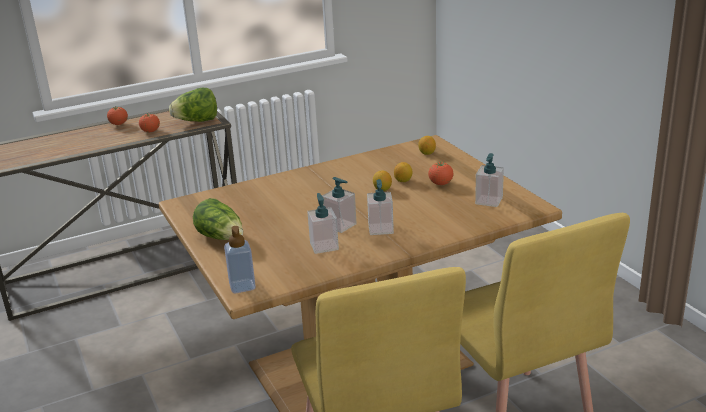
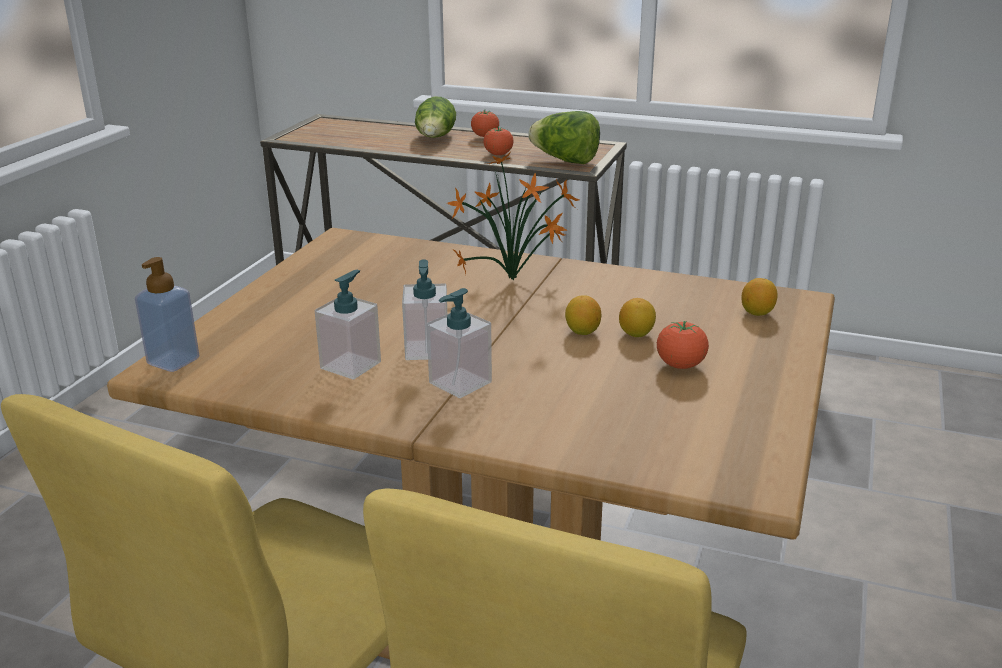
camera: 45 degrees right, 0 degrees up
(222, 237) = (287, 295): lettuce -> lettuce (435, 138)
(311, 183) = (516, 280): none -> potted plant
(489, 201) = (698, 431): soap dispenser -> none

